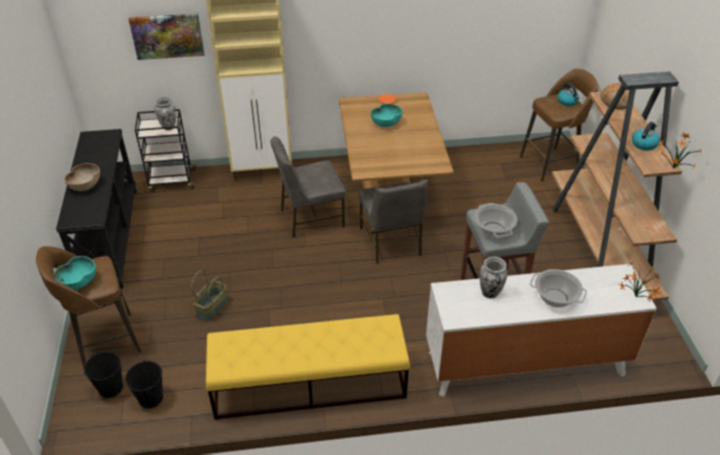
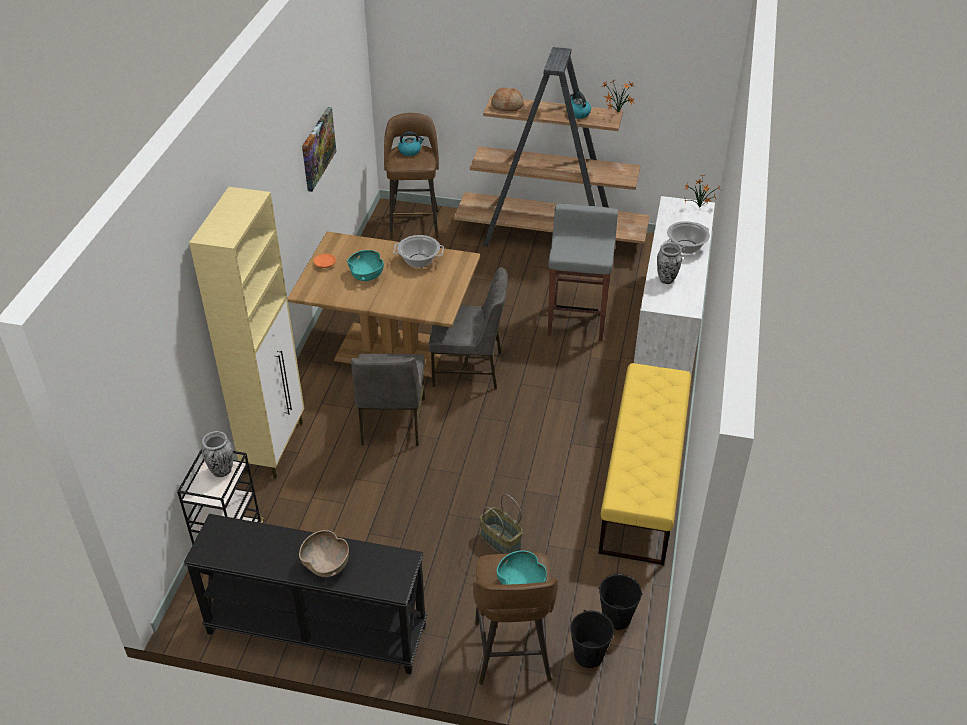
camera: 70 degrees left, 0 degrees up
(167, 36) = (174, 358): picture -> picture (317, 148)
(493, 230) = (587, 252): cooking pot -> cooking pot (419, 261)

